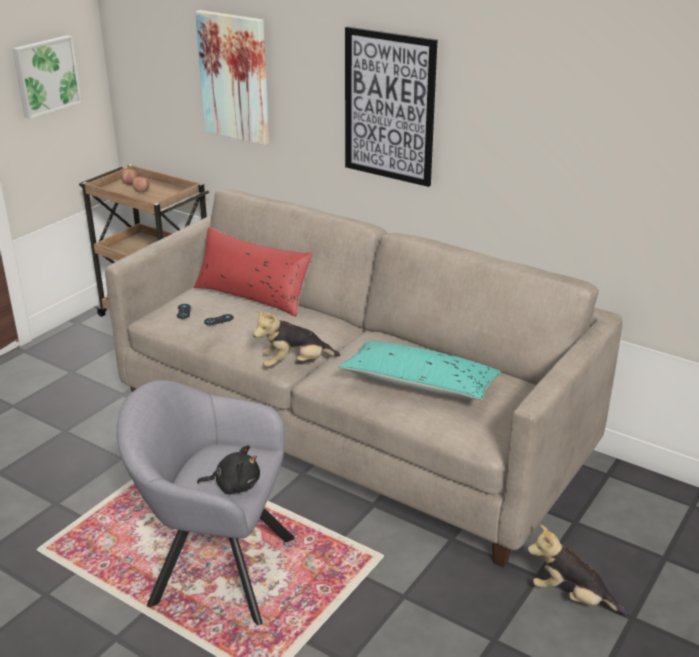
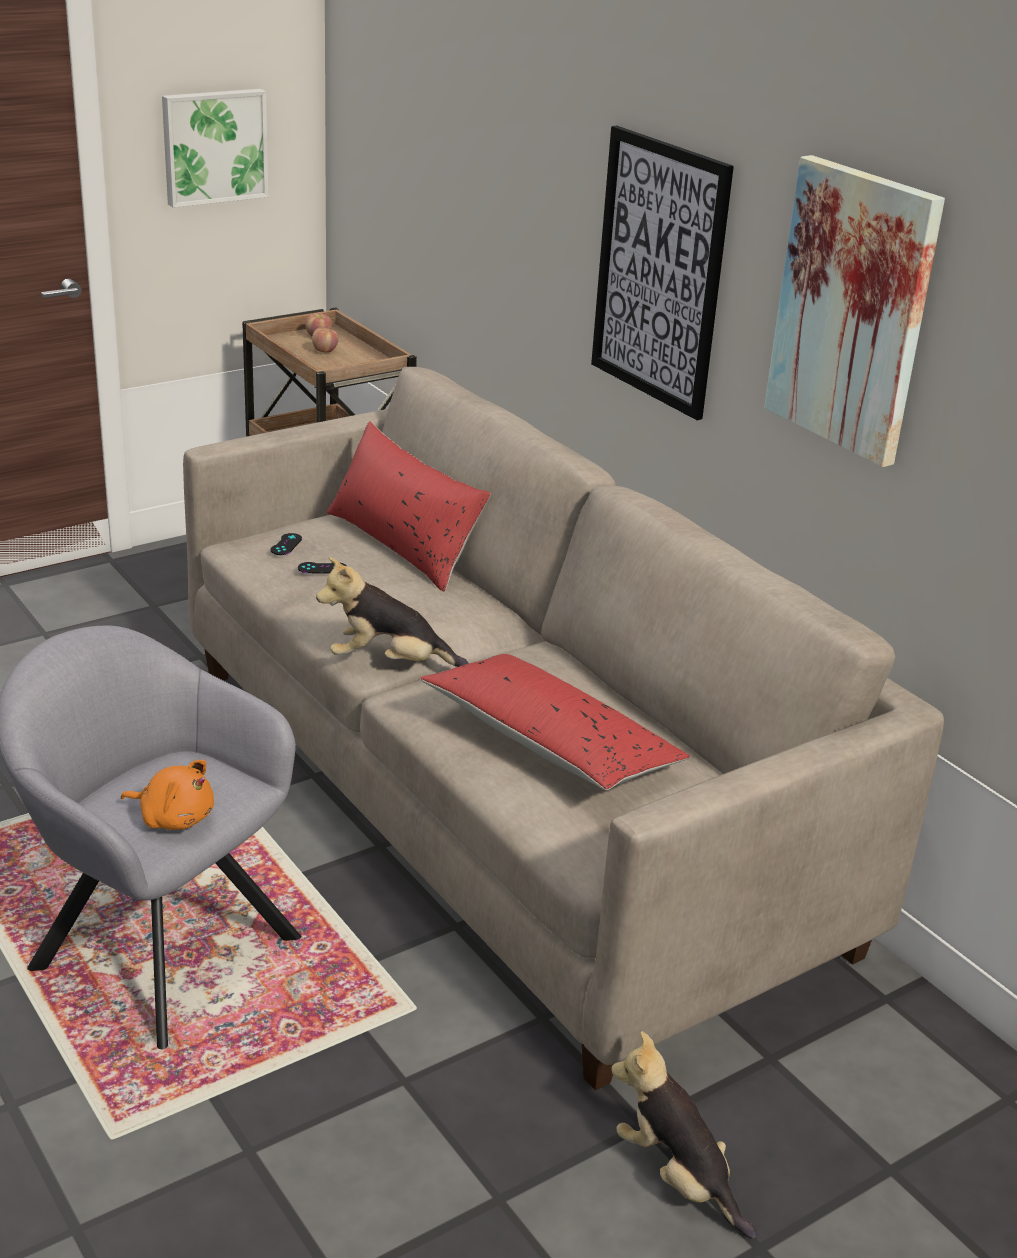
camera: 20 degrees right, 0 degrees up
(234, 485) = (174, 818): black plush toy -> orange plush toy
(235, 77) = (470, 189): picture -> picture (853, 310)
(419, 384) = (550, 743): turquoise pillow -> red pillow

